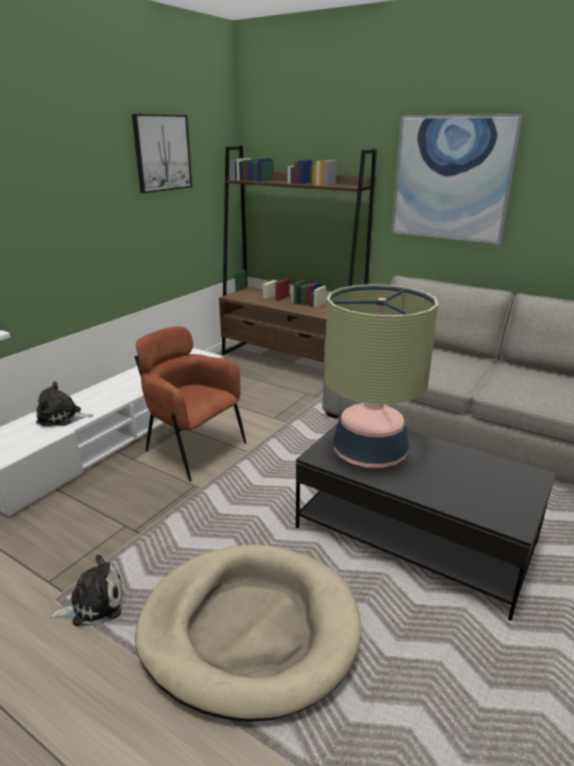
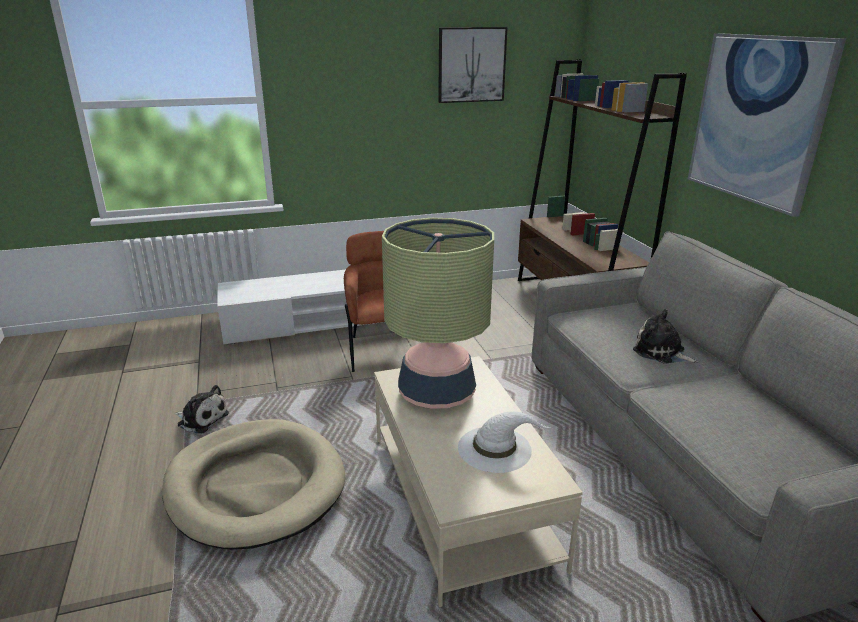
camera: 40 degrees right, 0 degrees up
(62, 417) = (296, 285): plush toy -> plush toy (661, 352)
(414, 535) = (461, 499): black coffee table -> beige coffee table
(471, 472) = (496, 448): none -> white hat

